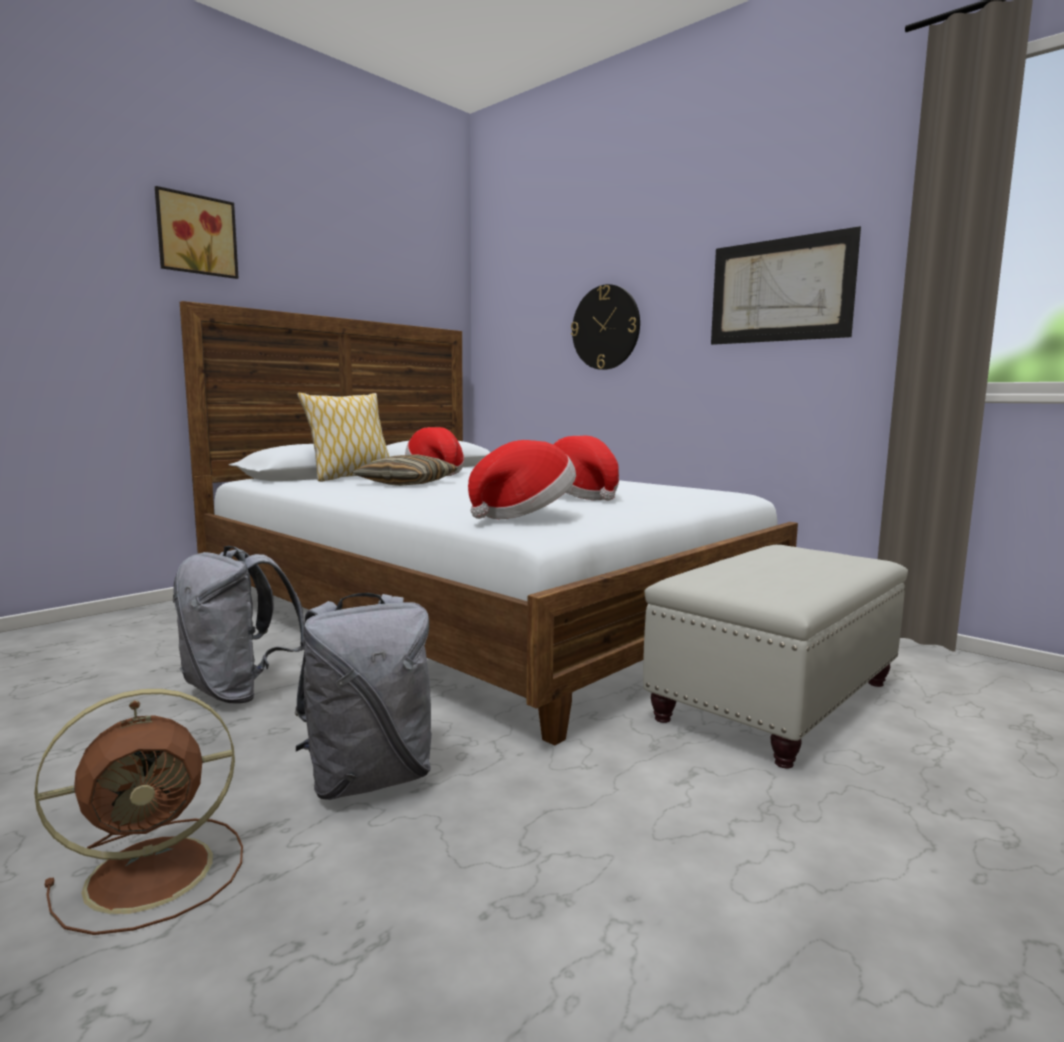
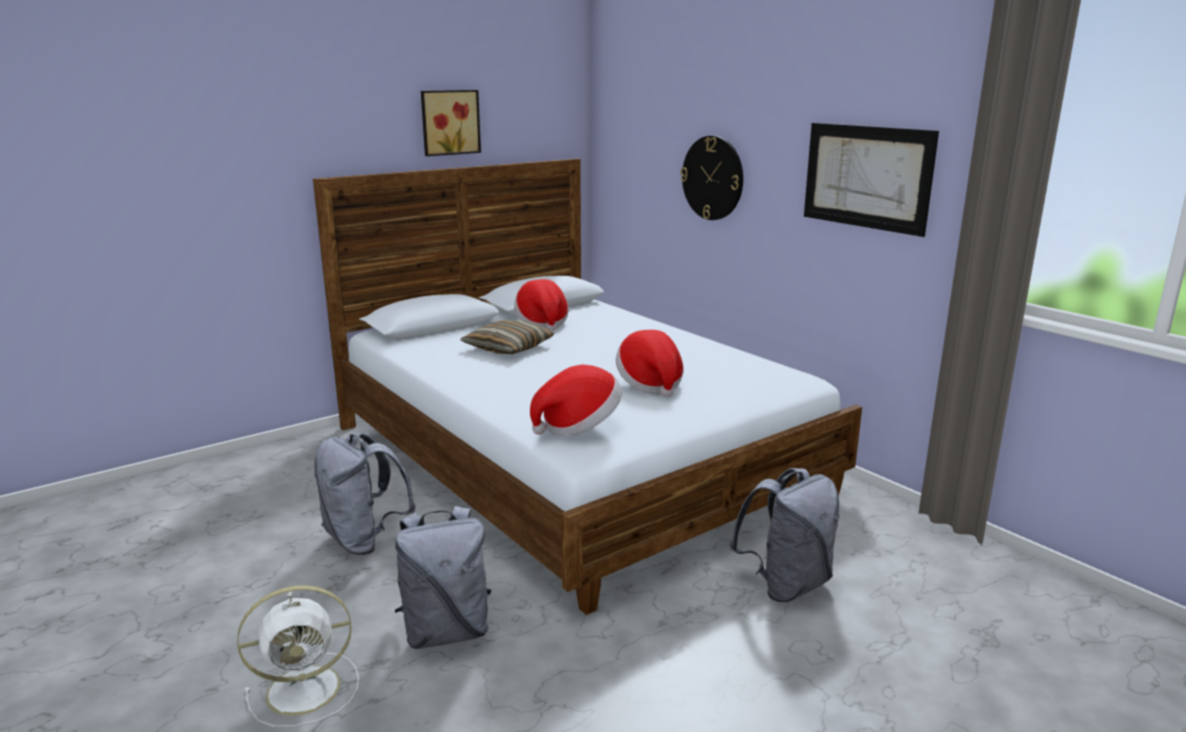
camera: 10 degrees right, 10 degrees up
(156, 871) = (307, 689): brown fan -> white fan
(196, 235) = (324, 113): picture -> picture (449, 122)
(350, 477) = (462, 332): pillow -> none
(776, 700) = (786, 585): white ottoman -> grey backpack

